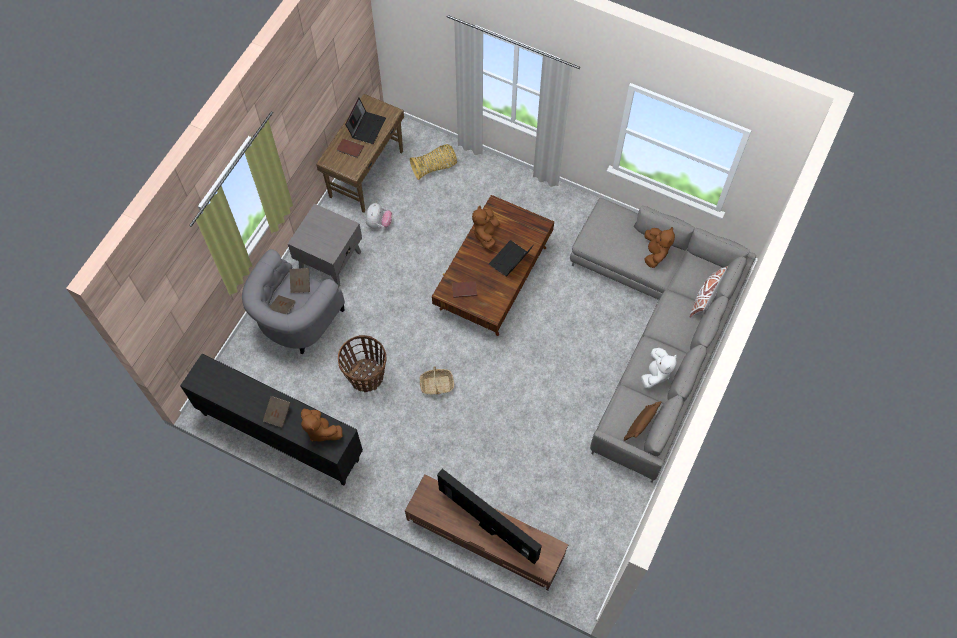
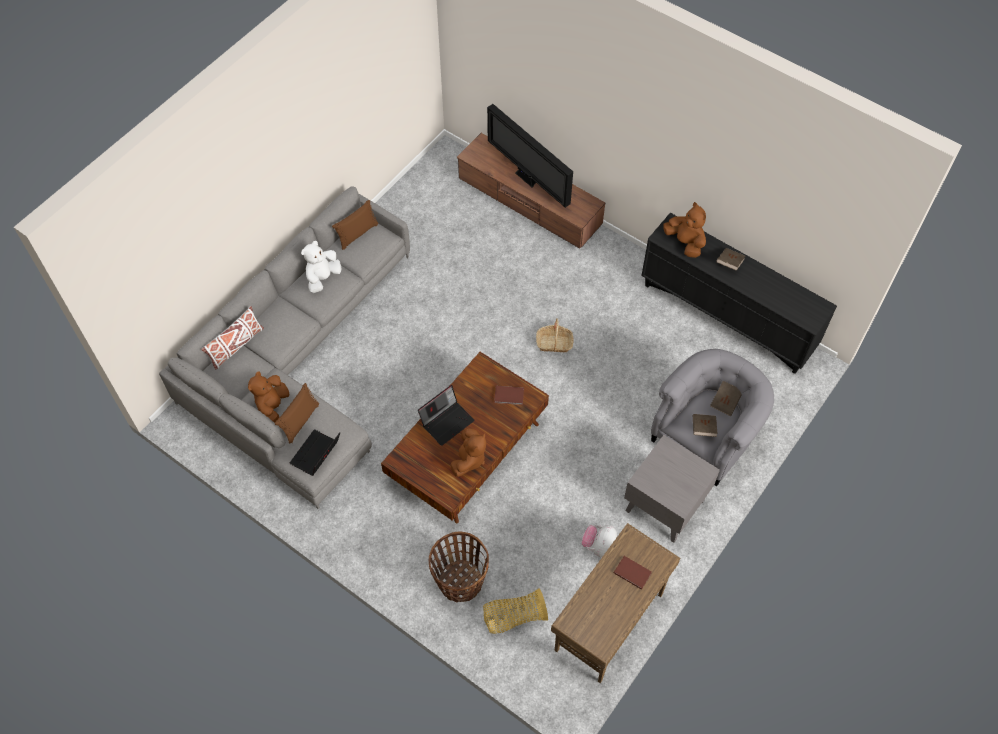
camera: 170 degrees left, 5 degrees down
(366, 127) = (606, 604): laptop -> laptop (316, 455)
(366, 376) = (630, 364): basket -> basket (460, 581)
(628, 243) = (300, 421): none -> brown pillow

